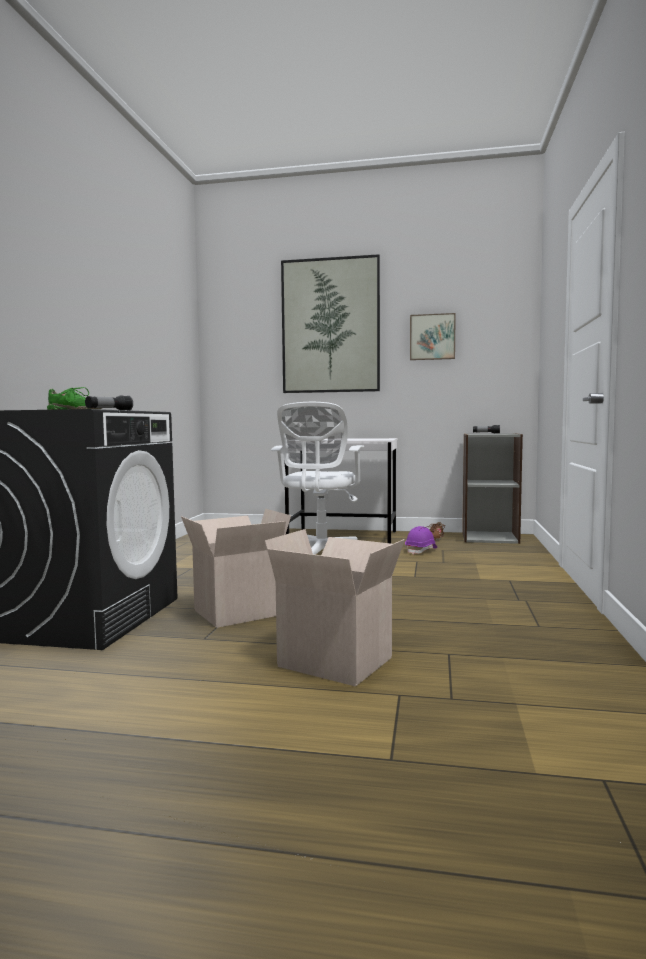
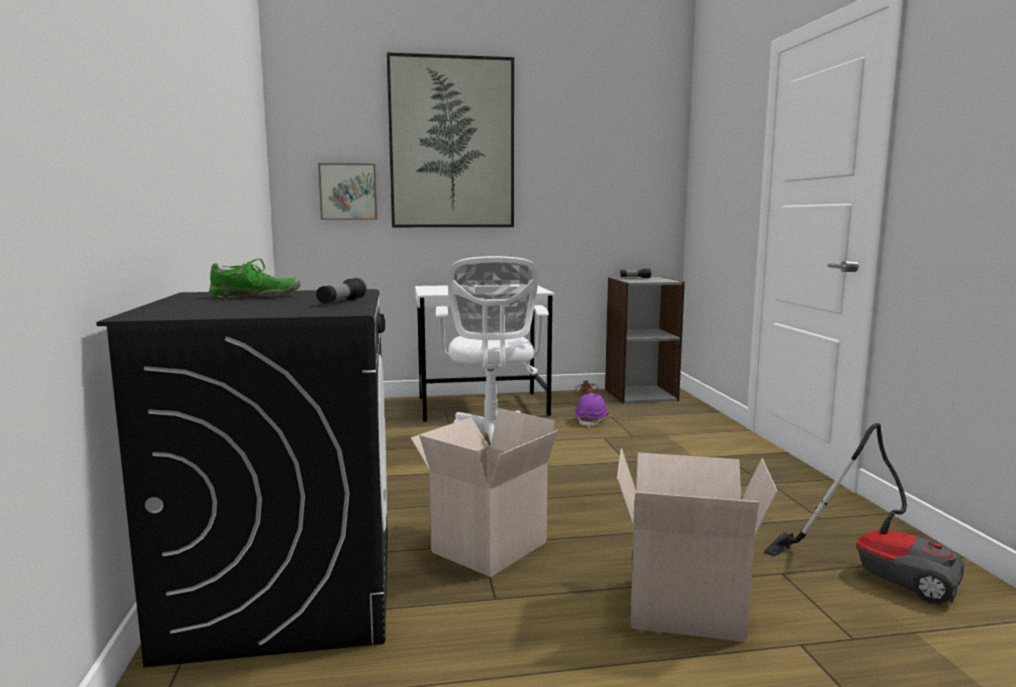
camera: 20 degrees left, 5 degrees up
(432, 337) = (574, 164): picture -> picture (348, 191)
(542, 664) = (878, 572): none -> vacuum cleaner

